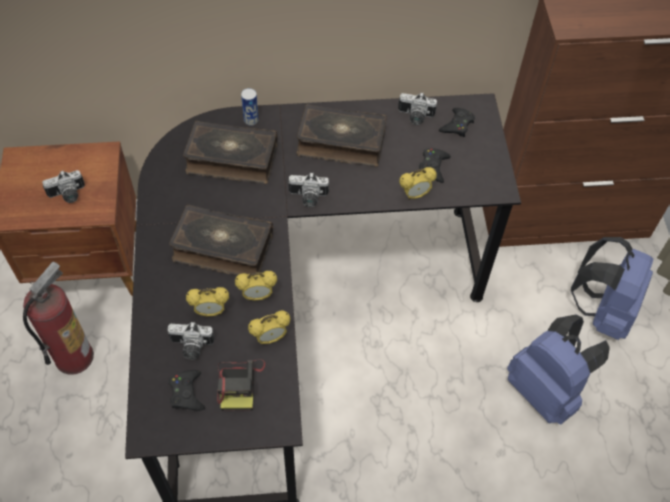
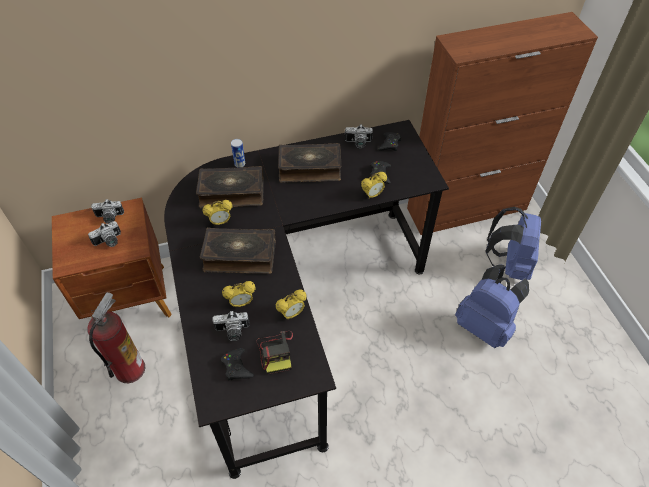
camera: 10 degrees left, 5 degrees down
(257, 296) = (274, 285): alarm clock -> alarm clock (220, 222)
(308, 198) = (295, 210): camera -> camera (109, 218)

